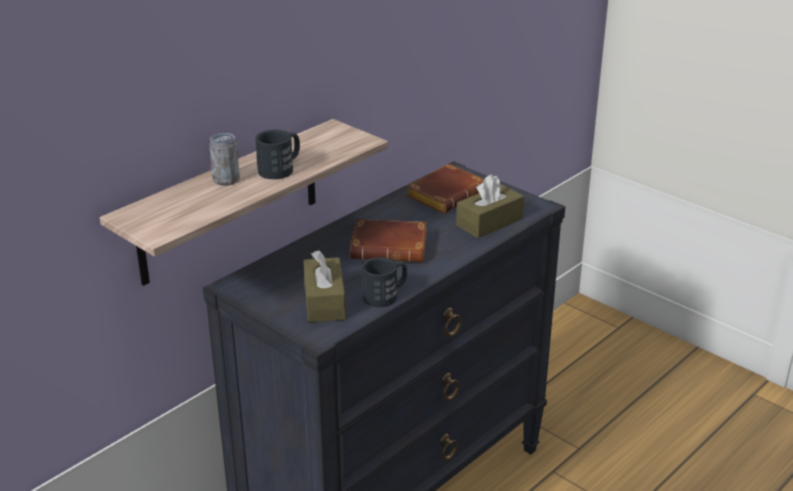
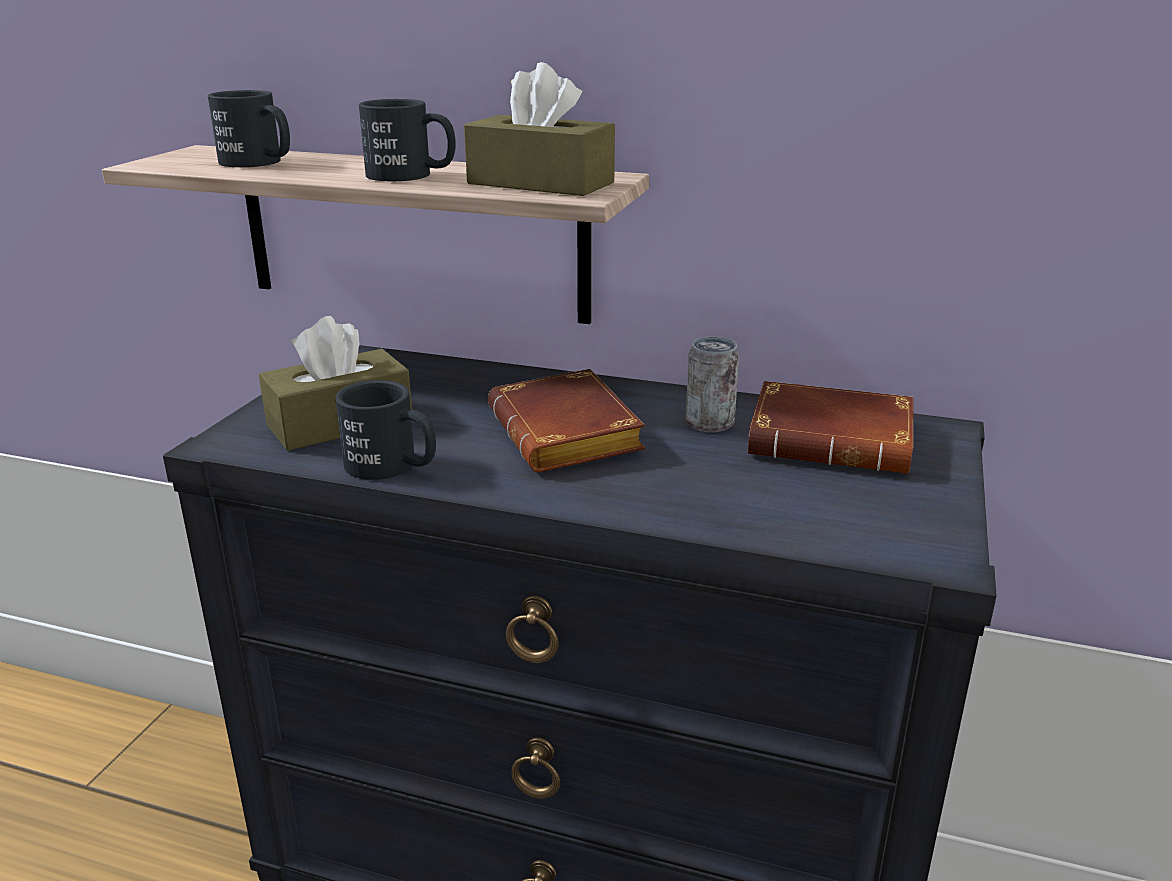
camera: 65 degrees right, 5 degrees down
(197, 202) = (259, 163): none -> black mug
(226, 180) = (344, 163): can -> can (709, 423)
(489, 222) = (779, 509): brown tissue box -> brown tissue box (540, 183)

